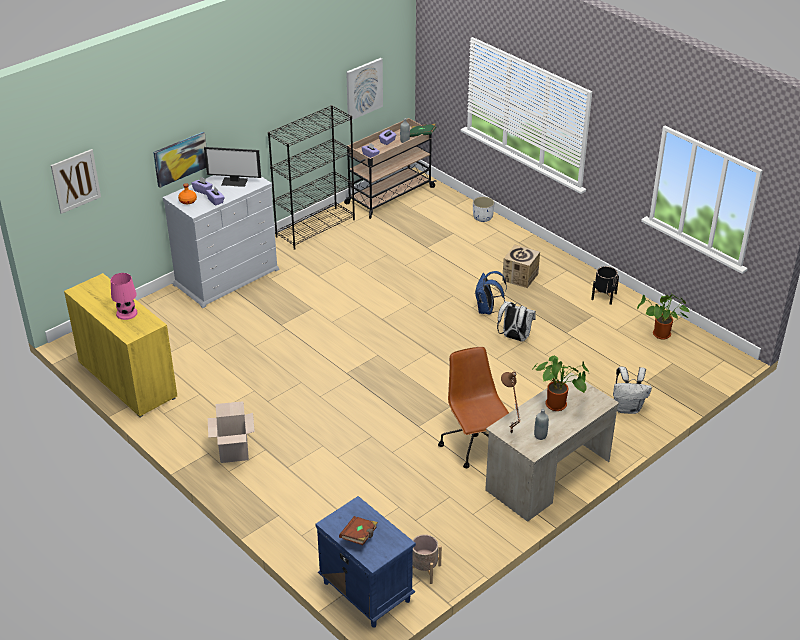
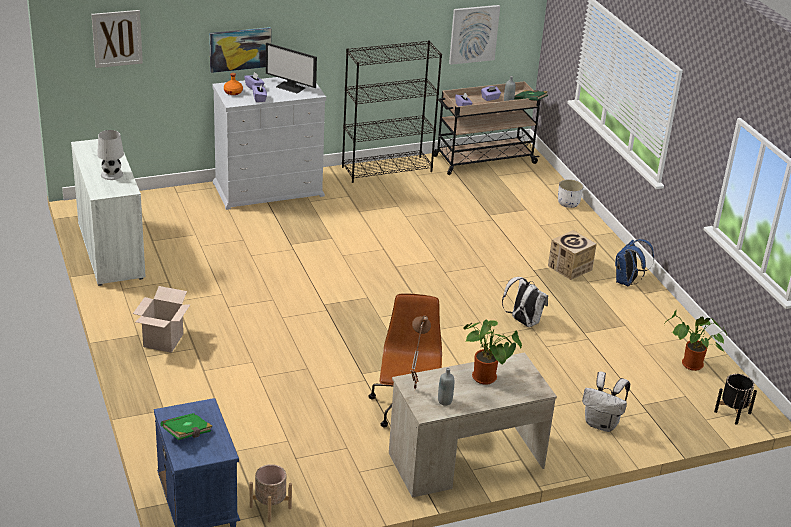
camera: 20 degrees right, 5 degrees down
(127, 313) = (112, 174): pink table lamp -> white table lamp
(127, 380) = (111, 251): yellow cabinet -> white cabinet
(359, 536) = (187, 434): brown book -> green book
(487, 310) = (512, 288): blue backpack -> blue backpack (627, 282)
(604, 296) = (651, 310): black planter -> black planter (732, 412)

